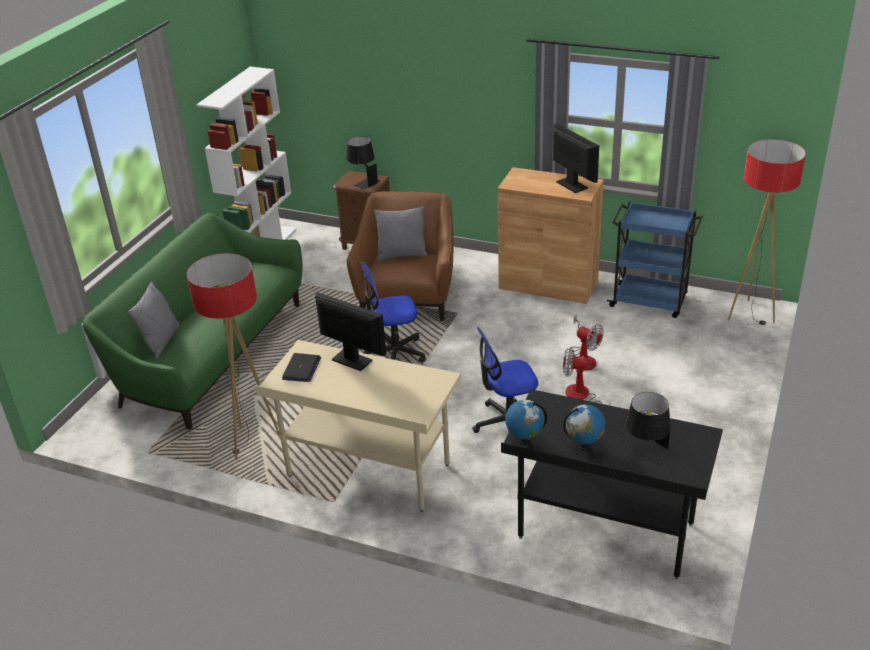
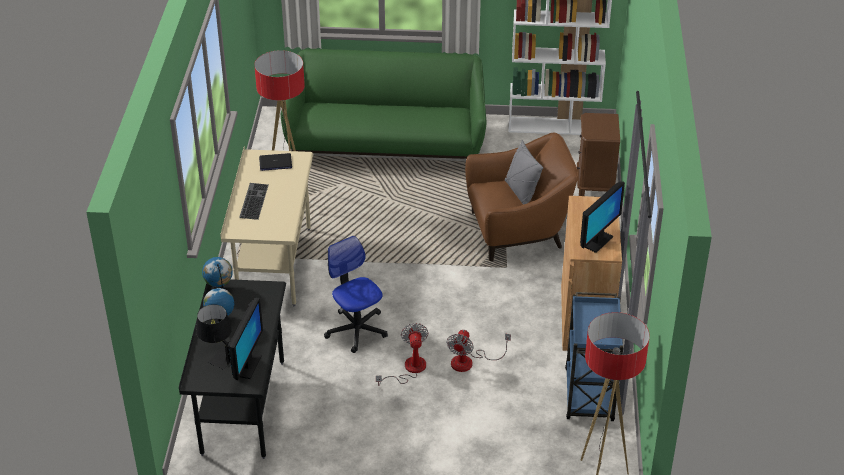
camera: 70 degrees right, 5 degrees up
(161, 341) = (336, 103): grey pillow -> none
(352, 360) = (293, 184): monitor -> monitor (247, 366)
(363, 181) = (600, 128): black table lamp -> none
(366, 394) = (253, 200): none -> keyboard
(394, 354) = (428, 243): office chair -> none

